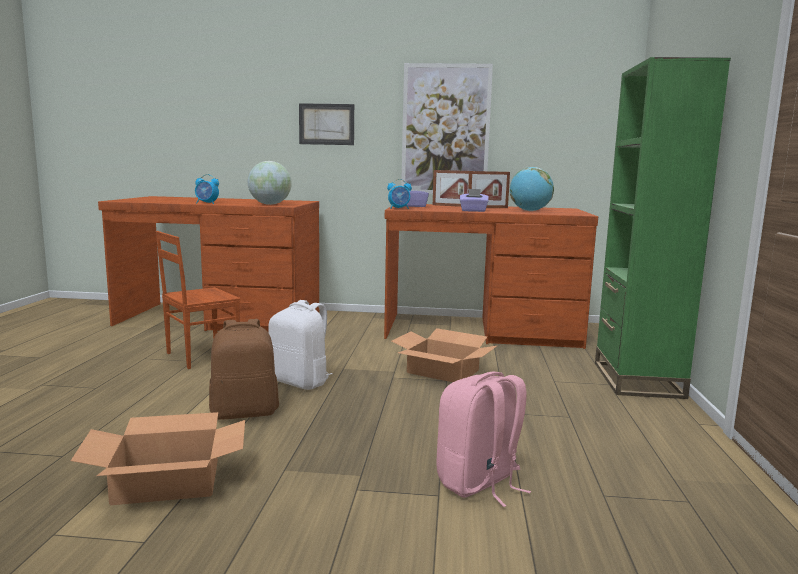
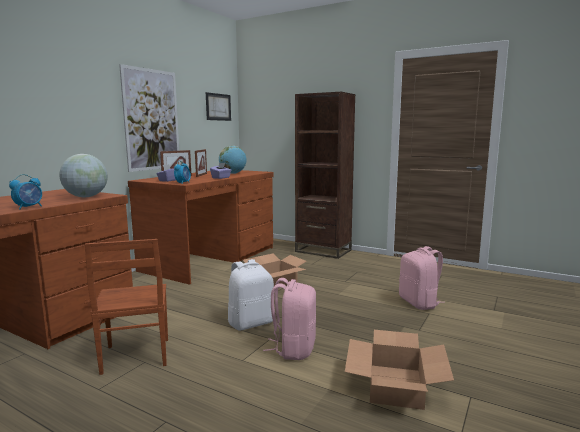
camera: 65 degrees left, 0 degrees up
(245, 412) = (293, 349): brown backpack -> pink backpack
(326, 124) = (60, 114): picture -> picture (218, 107)
(637, 379) = (323, 251): green bookcase -> brown bookcase

